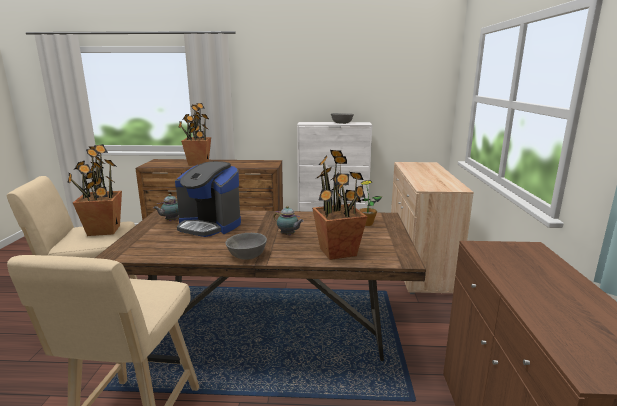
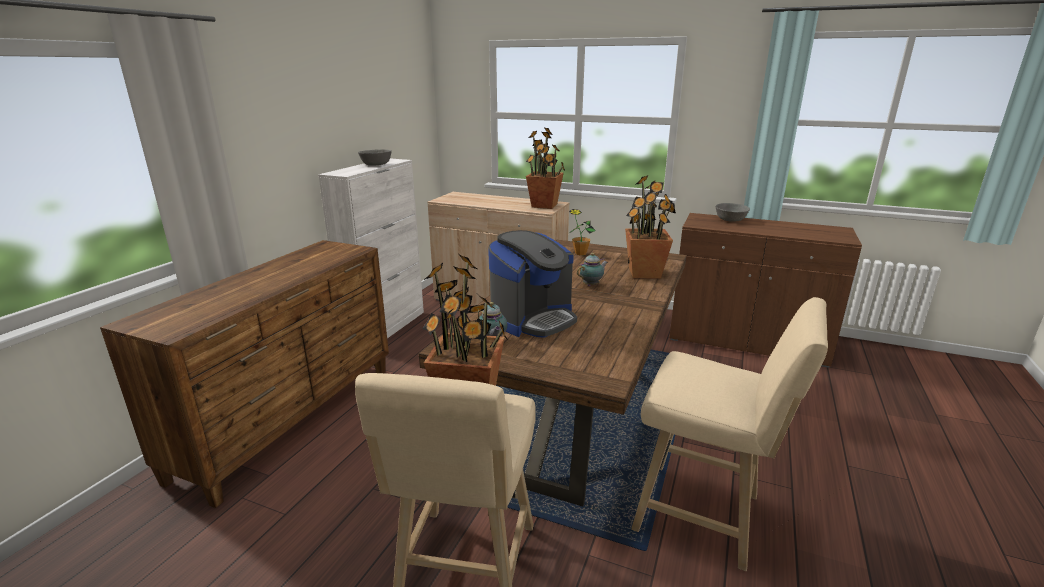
camera: 70 degrees left, 5 degrees up
(198, 163) = (243, 289): potted plant -> potted plant (544, 206)
(247, 255) = (639, 307): grey bowl -> grey bowl (730, 220)

